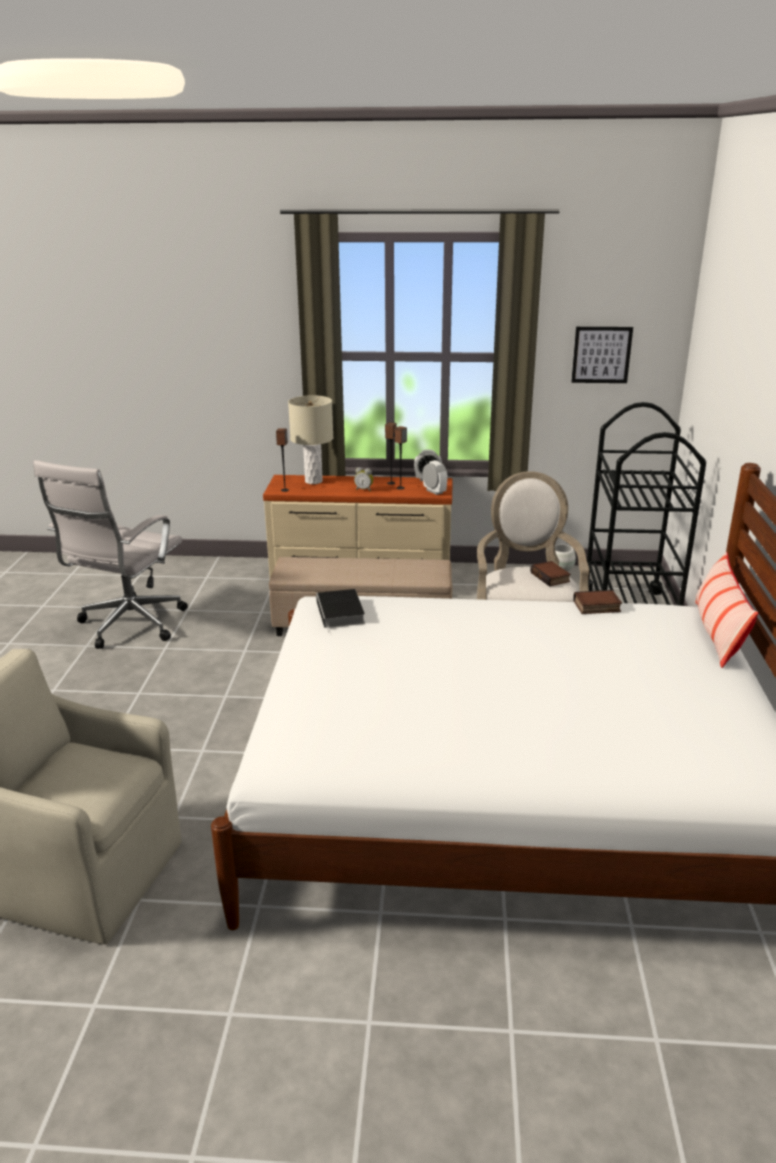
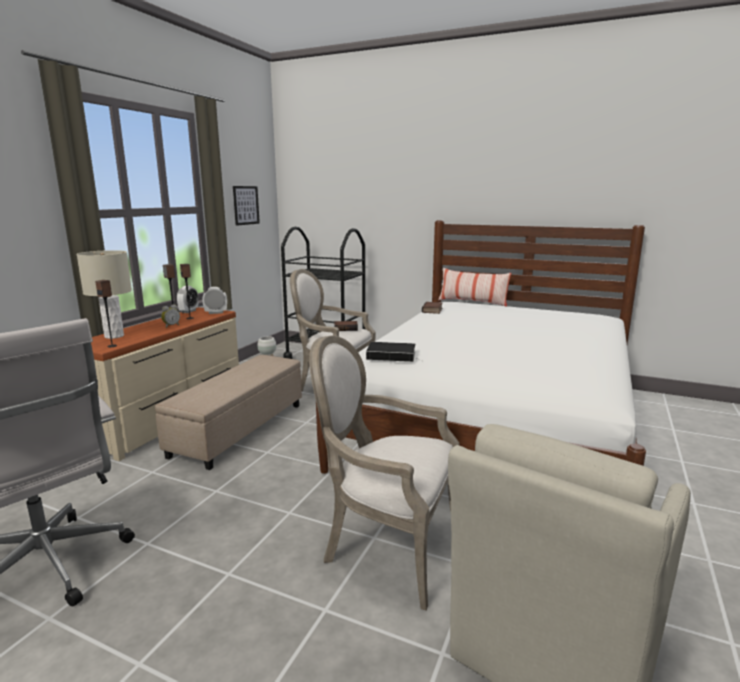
camera: 70 degrees left, 10 degrees down
(192, 759) = (386, 545): none -> armchair

